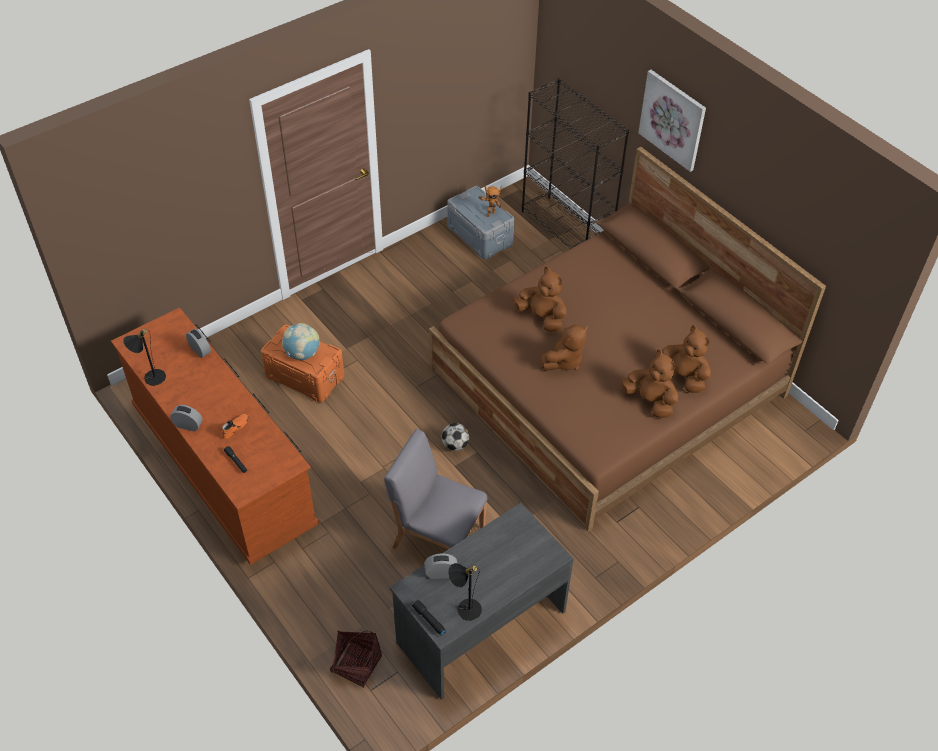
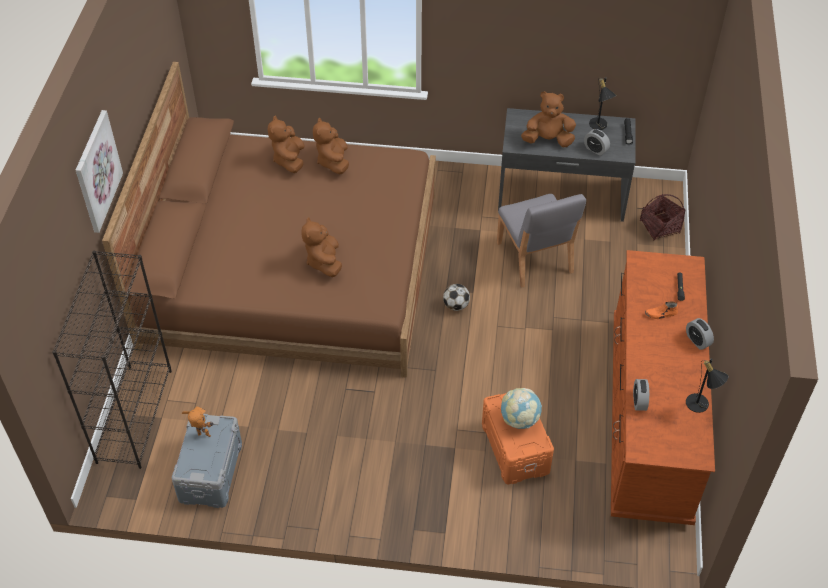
camera: 135 degrees left, 0 degrees up
(564, 360) = (351, 223): brown plush toy -> brown plush toy (548, 140)

